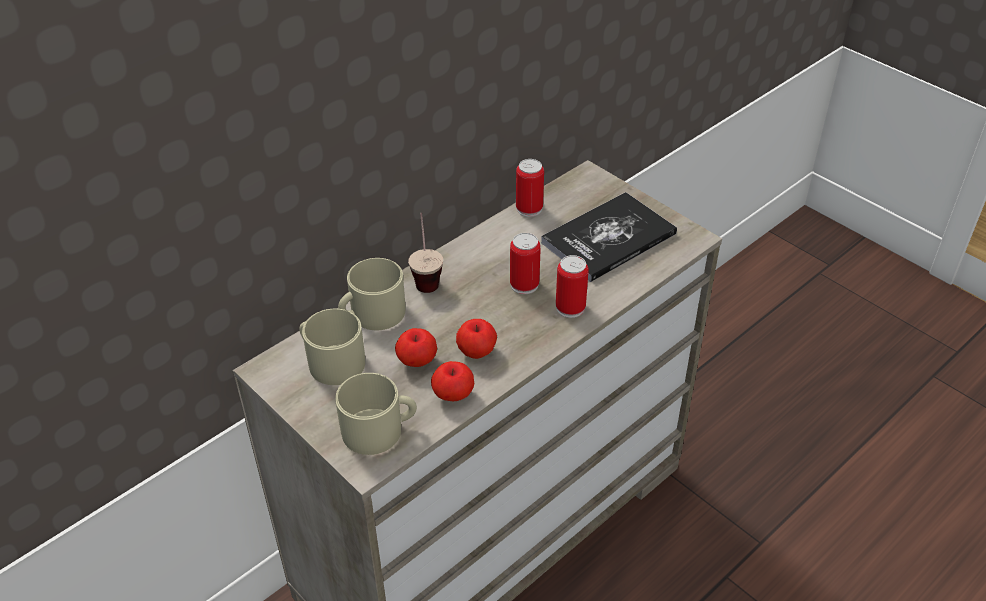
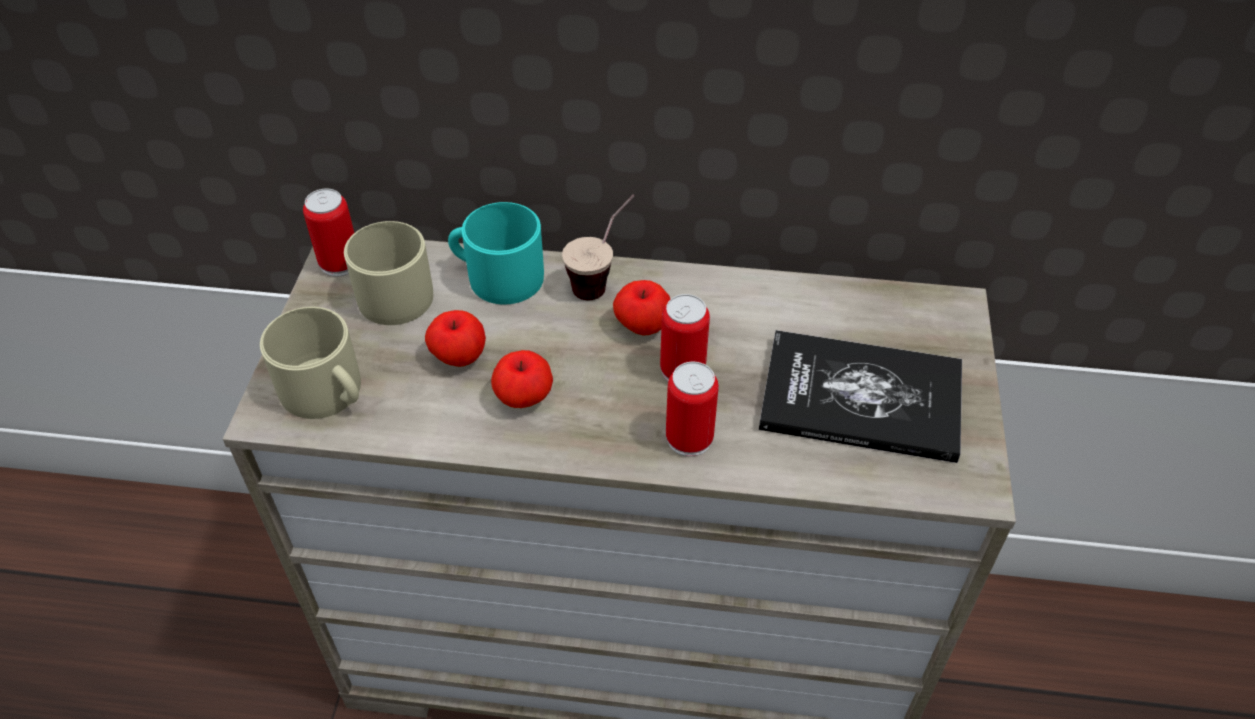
camera: 50 degrees right, 5 degrees up
(372, 314) = (497, 276): beige mug -> turquoise mug
(453, 395) = (434, 421): apple -> apple (642, 326)
(529, 209) = (822, 292): can -> can (340, 263)

